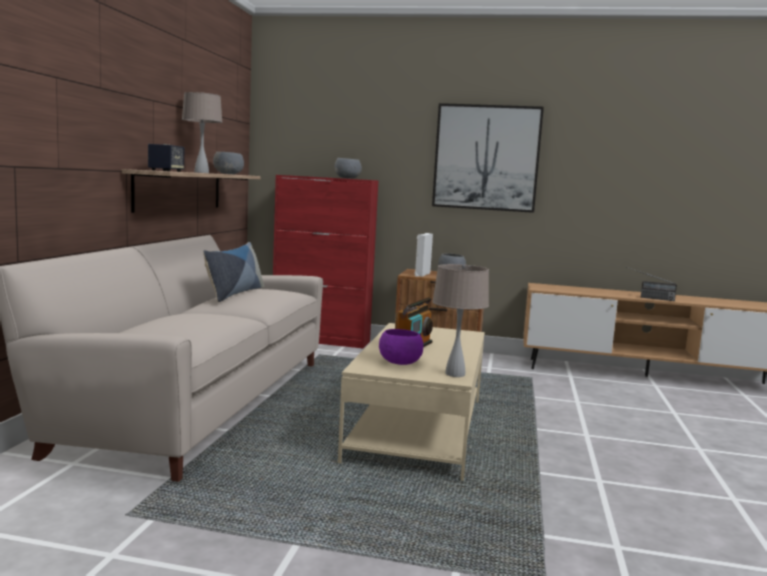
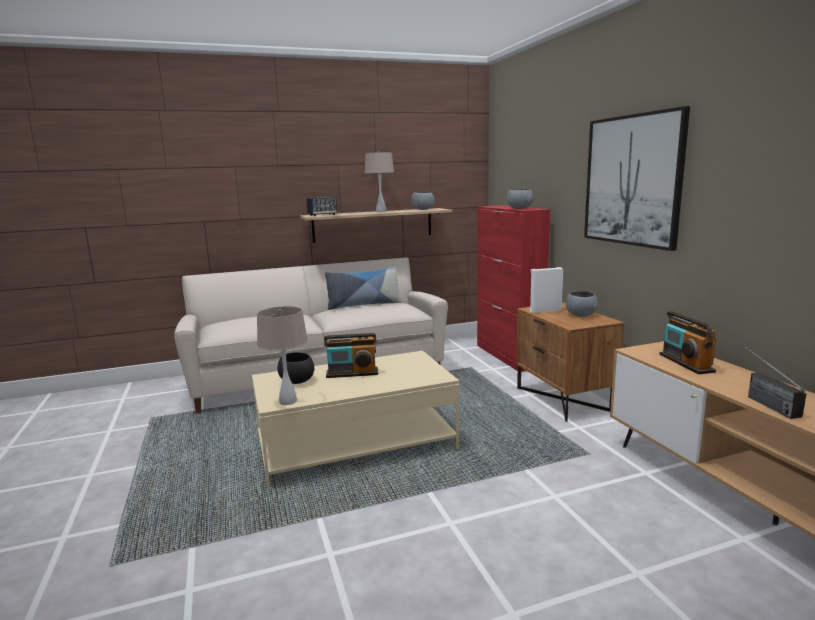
camera: 60 degrees right, 5 degrees up
(401, 363) = (297, 381): purple bowl -> black bowl
(576, 290) = (686, 363): none -> radio

